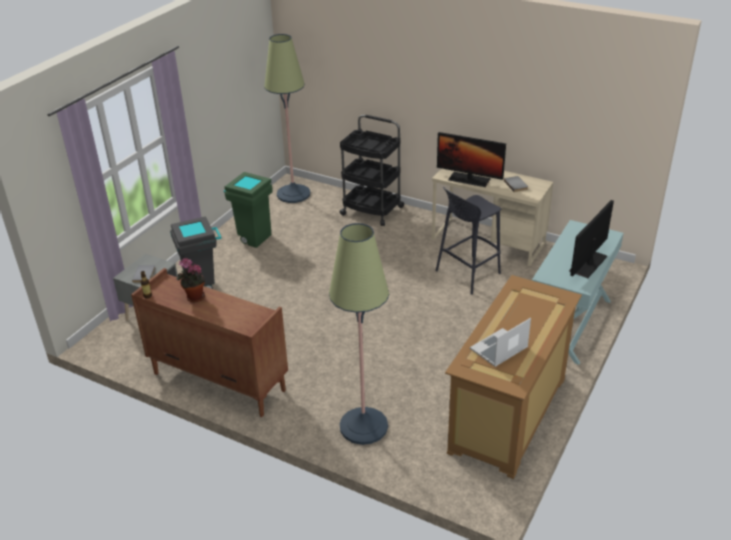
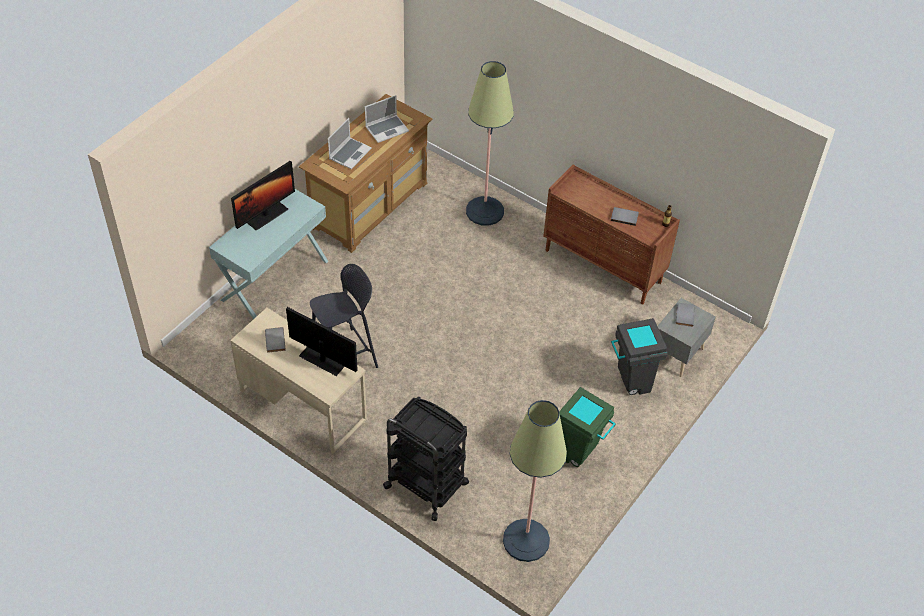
camera: 175 degrees left, 15 degrees up
(194, 298) = (624, 216): potted plant -> grey book
(530, 314) = (350, 153): none -> laptop

